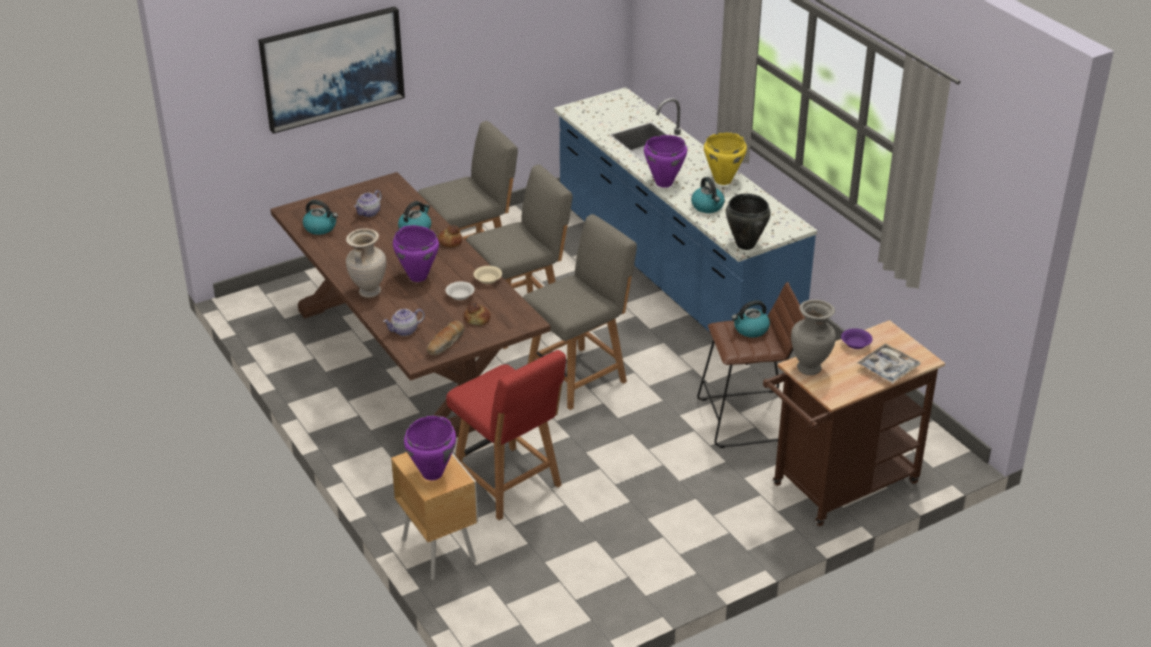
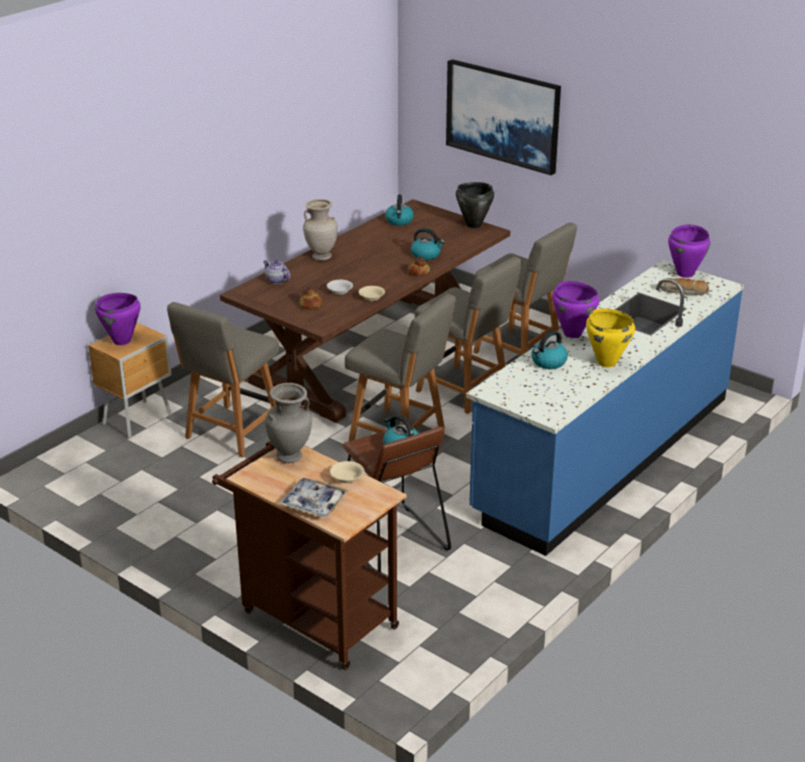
camera: 70 degrees right, 5 degrees down
(369, 213) = (436, 233): teapot -> none
(418, 276) = (357, 270): purple cooking pot -> purple cooking pot (685, 274)
(446, 343) = (268, 299): bread -> bread (683, 292)
(509, 485) = (231, 433): red chair -> grey chair
(745, 245) = (491, 392): black cooking pot -> black cooking pot (473, 225)
(856, 344) = (347, 478): purple bowl -> beige bowl

